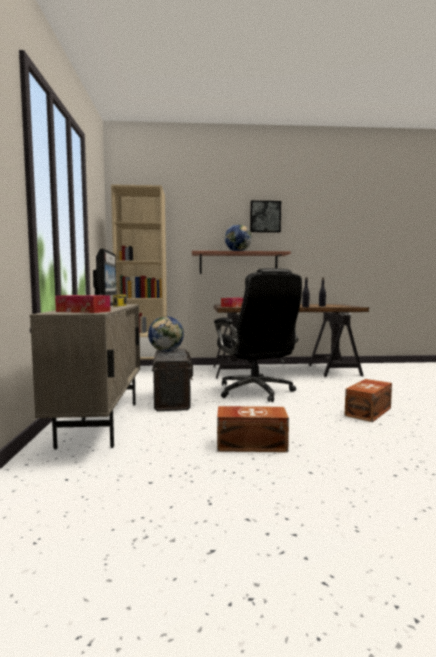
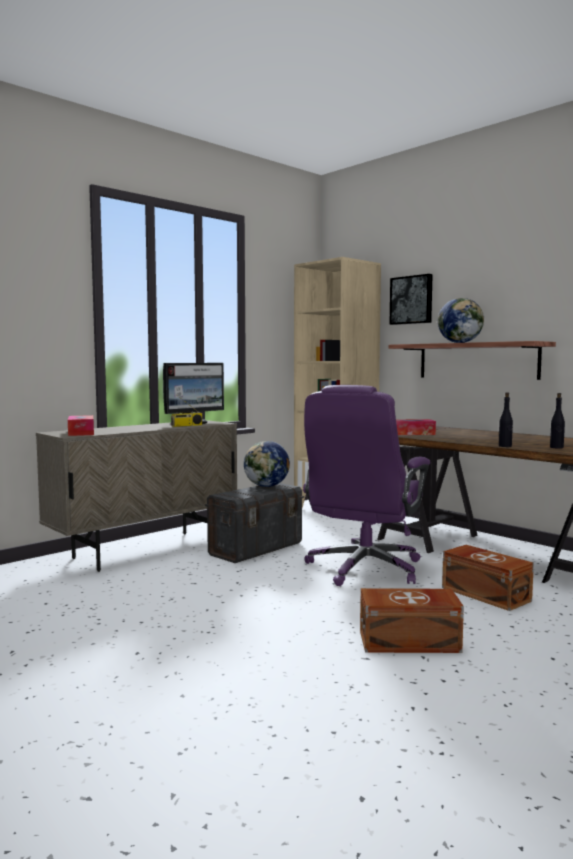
camera: 50 degrees right, 0 degrees up
(250, 444) = (177, 611): brown storage box -> brown storage box (485, 593)
(256, 391) = (364, 569): black office chair -> purple office chair
(265, 217) = (522, 278): picture -> picture (412, 300)

